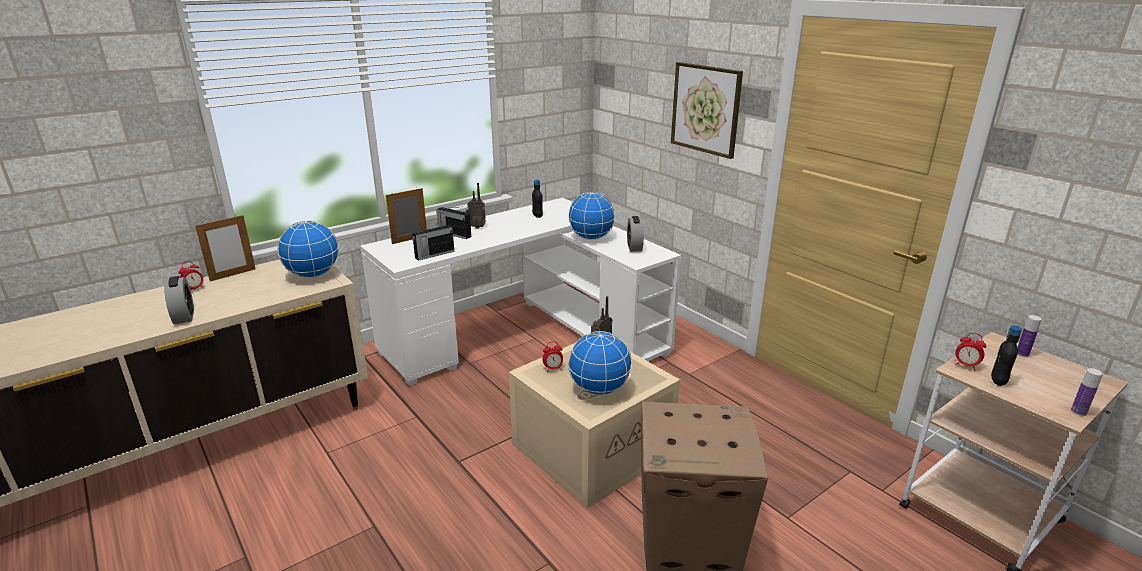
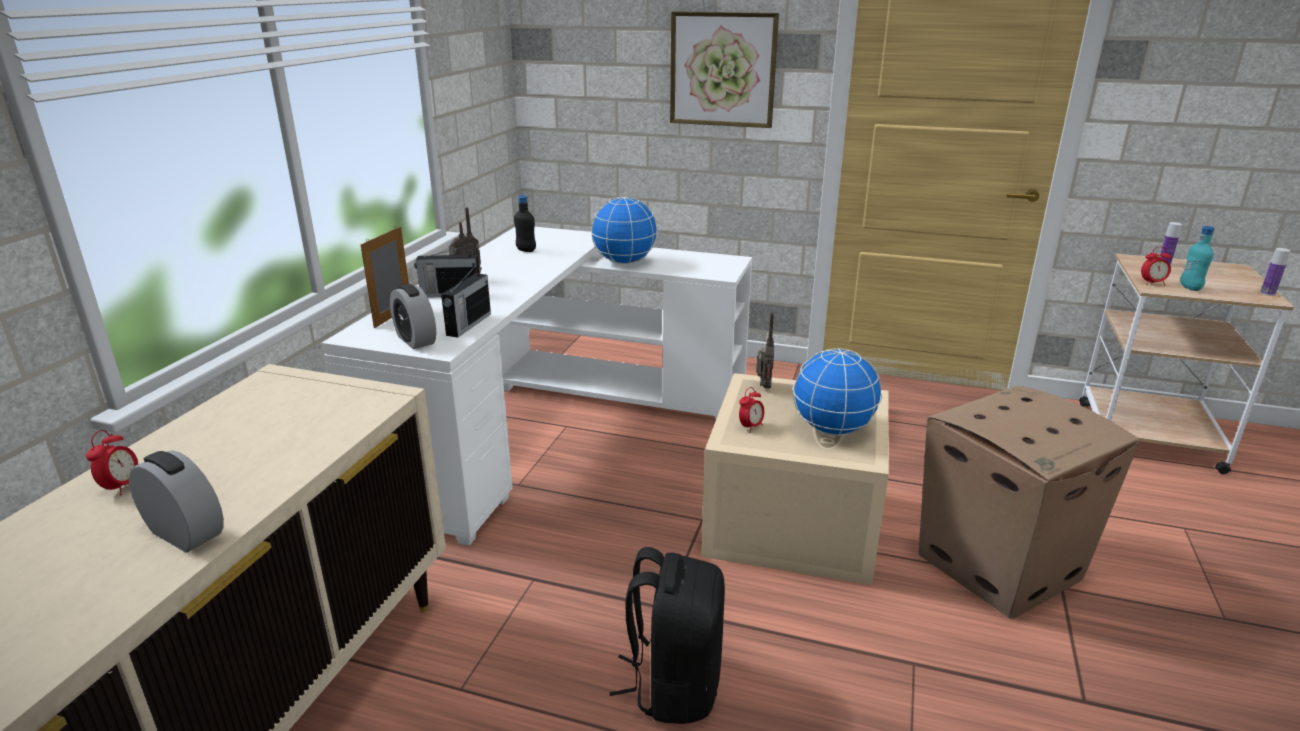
camera: 35 degrees left, 0 degrees up
(233, 275) = (165, 441): picture frame -> none
(313, 275) = (333, 398): globe -> none
(413, 501) = (674, 685): none -> black backpack
(634, 247) = (691, 260): alarm clock -> alarm clock (415, 340)
(998, 381) = (1190, 288): black bottle -> turquoise bottle

